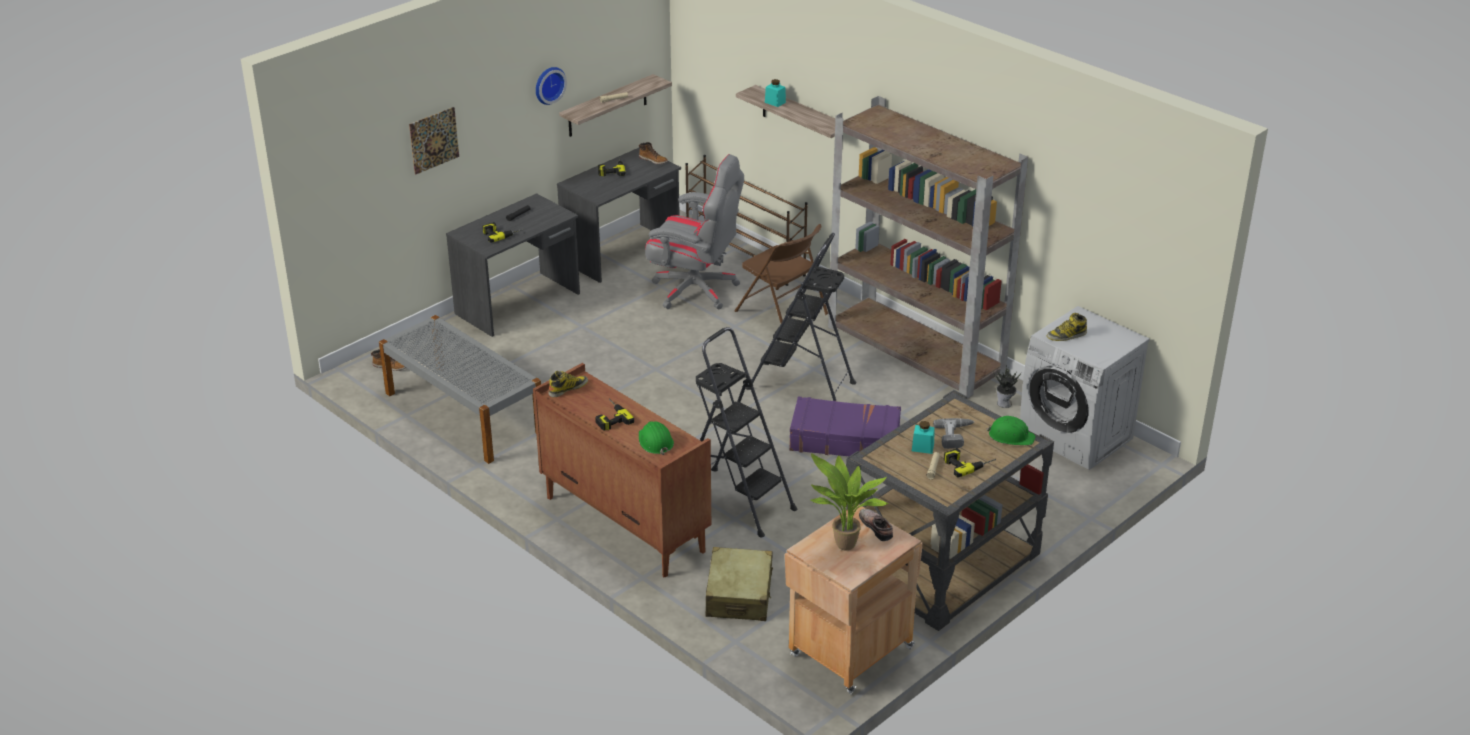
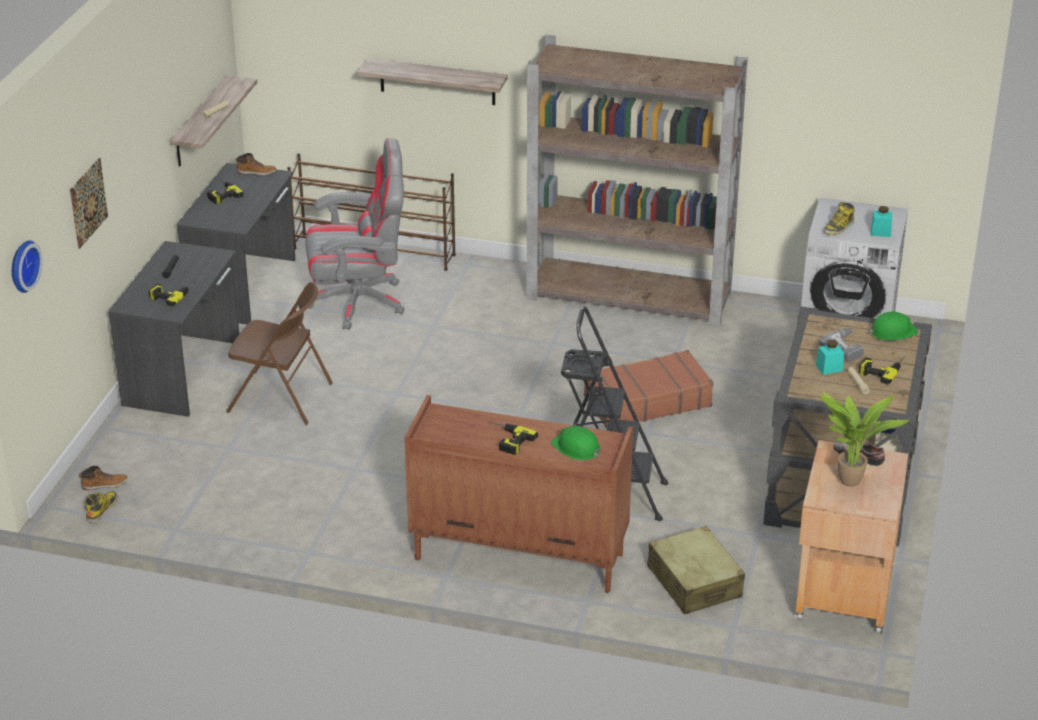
camera: 30 degrees left, 0 degrees up
(463, 413) = (238, 506): grey bench -> none
(548, 84) = (160, 110): wall clock -> wall clock (22, 265)
(568, 388) = (433, 426): boot -> boot (102, 509)
(775, 102) = (408, 71): turquoise jar -> turquoise jar (880, 232)
(781, 313) = (467, 299): brown chair -> brown chair (280, 398)
(802, 386) = (557, 363): step ladder -> none
(844, 439) = (646, 401): purple suitcase -> brown suitcase
(1005, 404) = (757, 320): potted plant -> none

